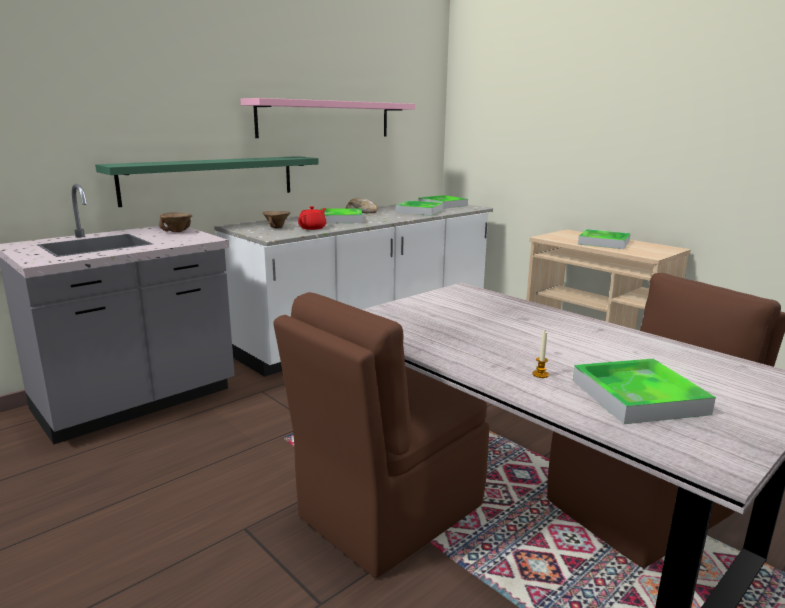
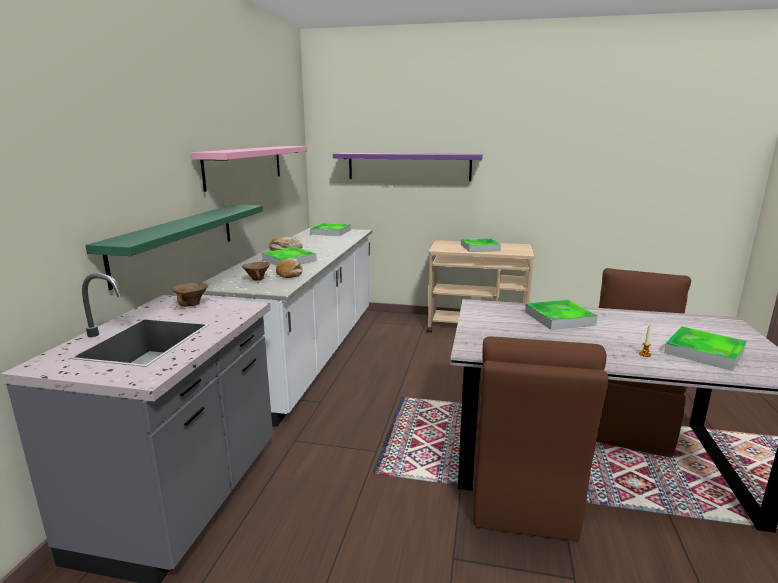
camera: 35 degrees left, 0 degrees up
(313, 228) = (290, 274): red teapot -> bread
(419, 211) = (329, 241): tray -> tray (559, 318)
(545, 132) = (409, 166): none -> purple shelf

